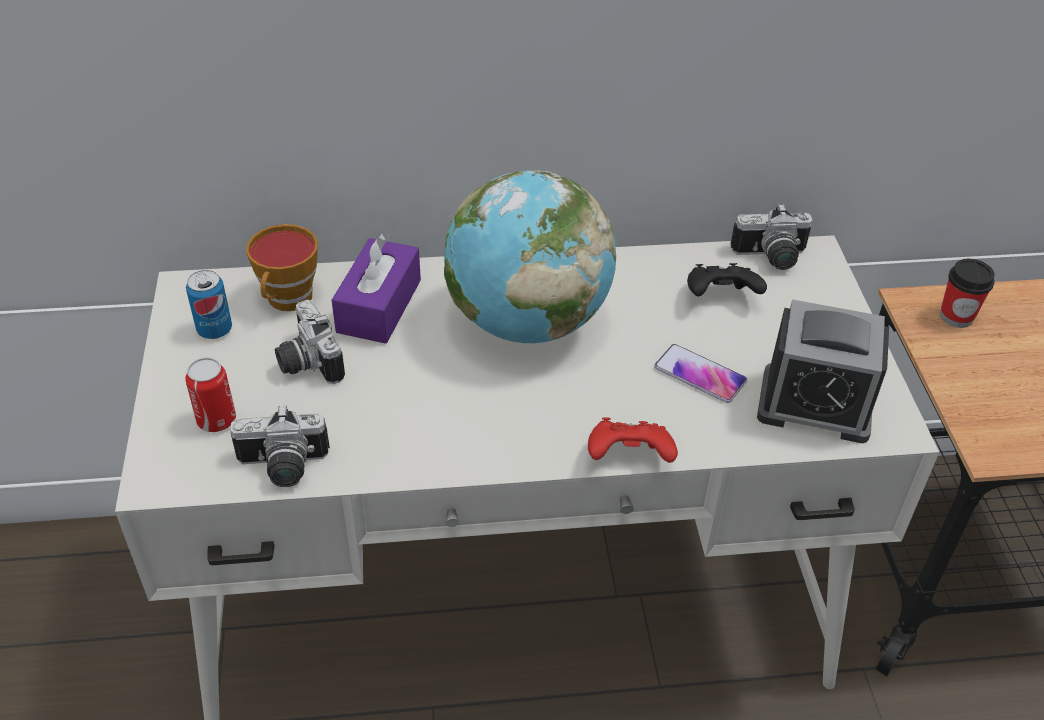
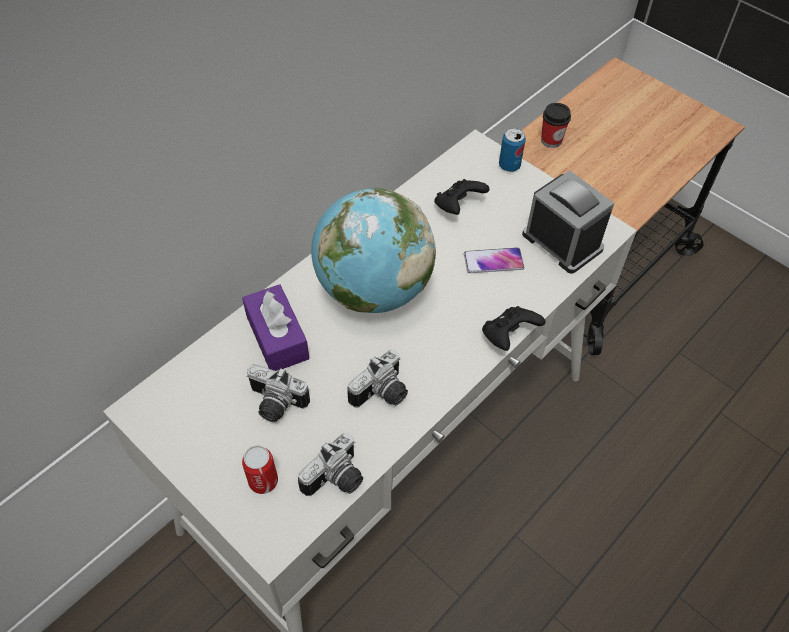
camera: 40 degrees left, 10 degrees up
(214, 329) = (191, 424): can -> can (509, 165)
(288, 300) = (216, 372): cup -> none
(629, 458) = (508, 336): red game controller -> black game controller
(771, 258) = (459, 164): camera -> camera (382, 394)
(814, 405) = (562, 241): alarm clock -> alarm clock turned 105 degrees counterclockwise

